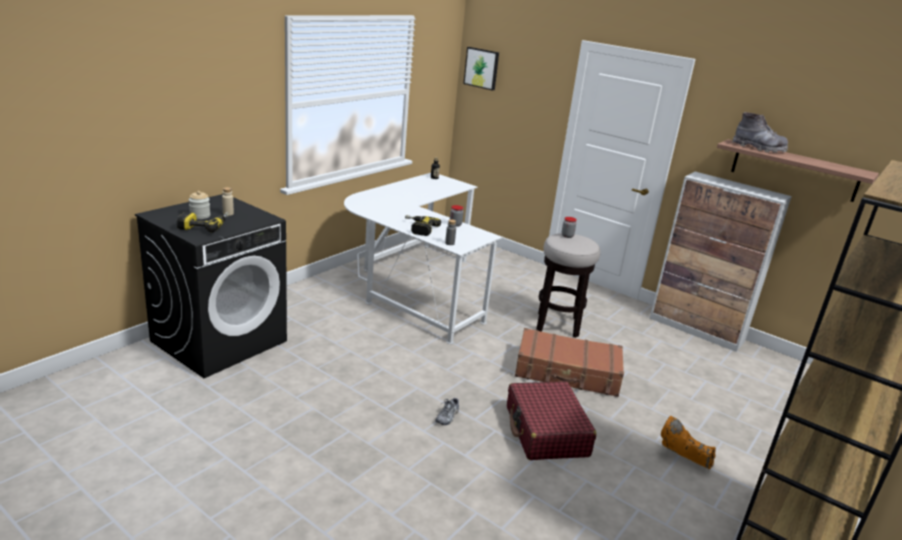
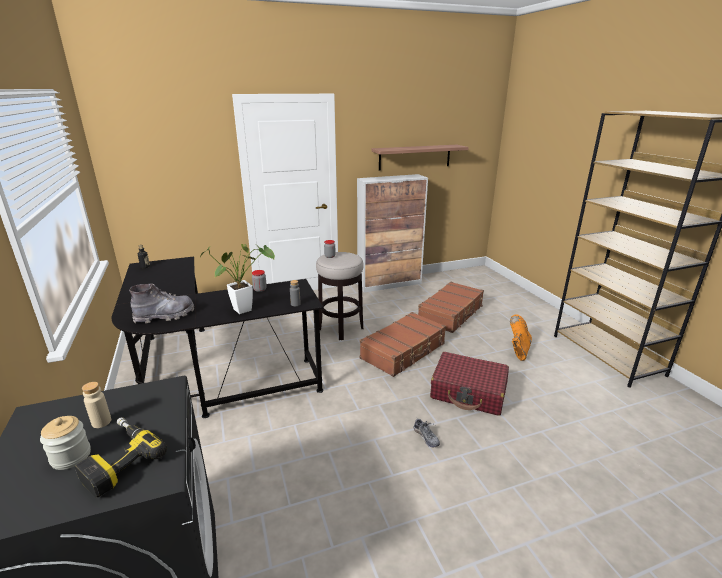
camera: 55 degrees left, 0 degrees up
(413, 287) = (210, 375): white desk -> black desk
(418, 228) = (246, 309): power drill -> potted plant
(482, 68) = (123, 143): picture -> none
(681, 460) = (518, 350): orange boot -> orange boot turned 135 degrees clockwise
(694, 390) = (451, 314): none -> brown suitcase
(758, 148) = (397, 148): grey boot -> grey boot (165, 316)

